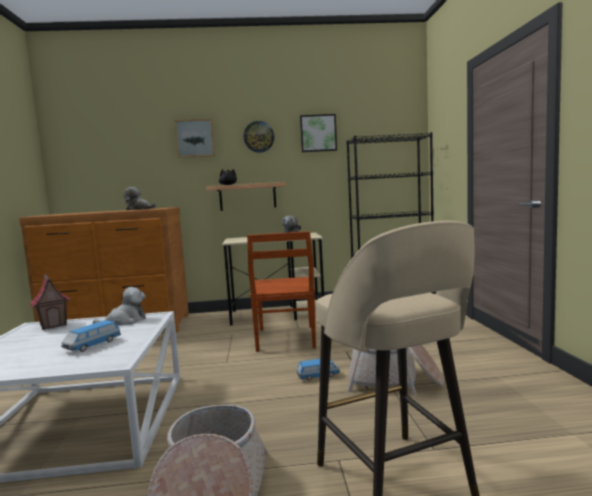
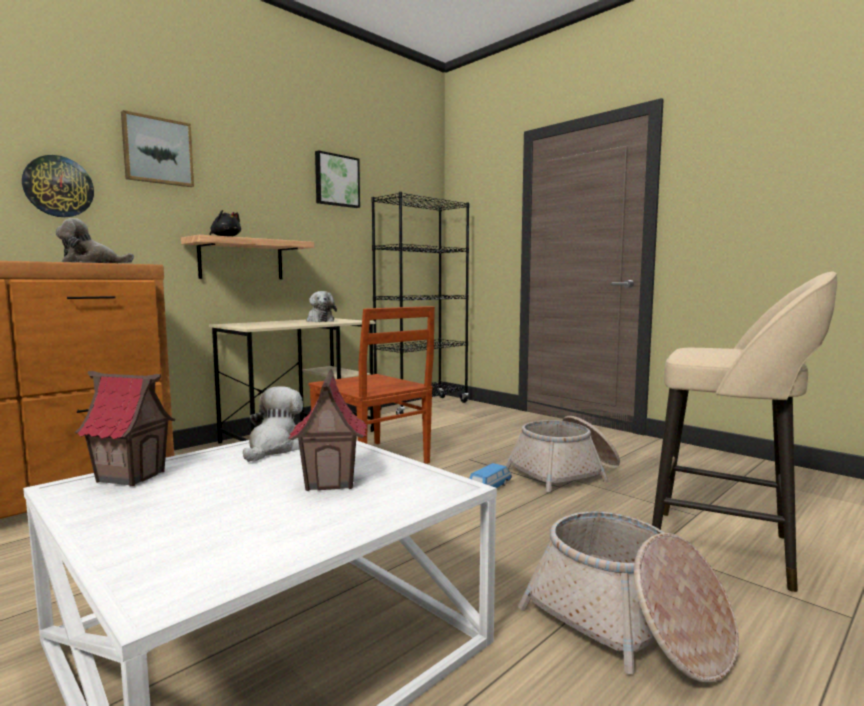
camera: 40 degrees left, 0 degrees up
(92, 345) = (331, 481): toy car -> toy house
(259, 137) = (260, 169): wall clock -> wall clock (58, 186)

